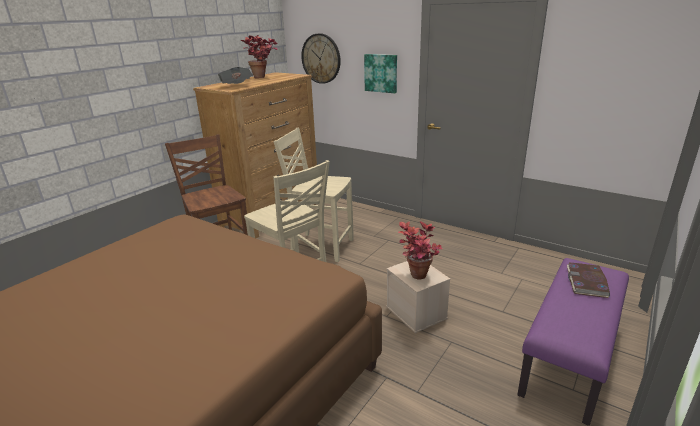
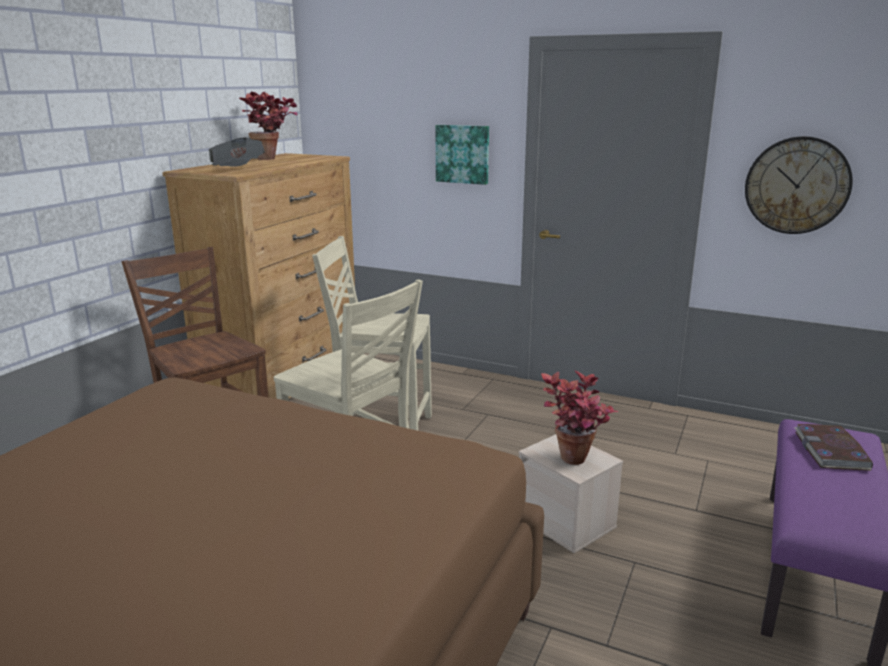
camera: 10 degrees left, 5 degrees down
(321, 58) = (362, 132): wall clock -> wall clock (797, 185)

